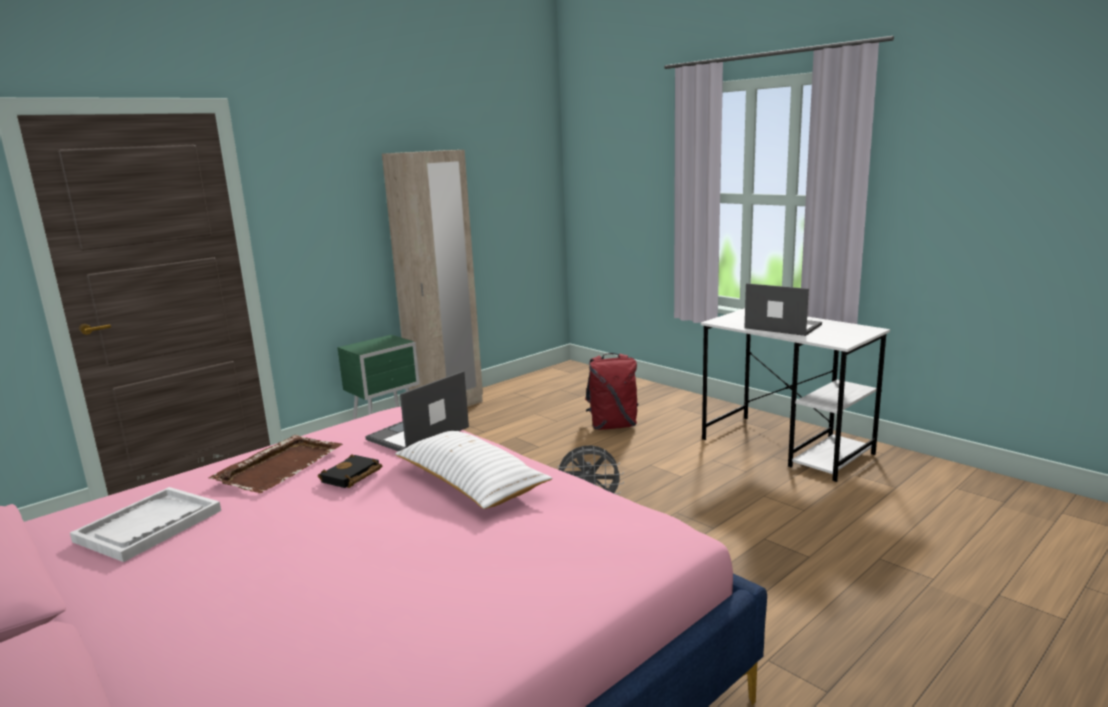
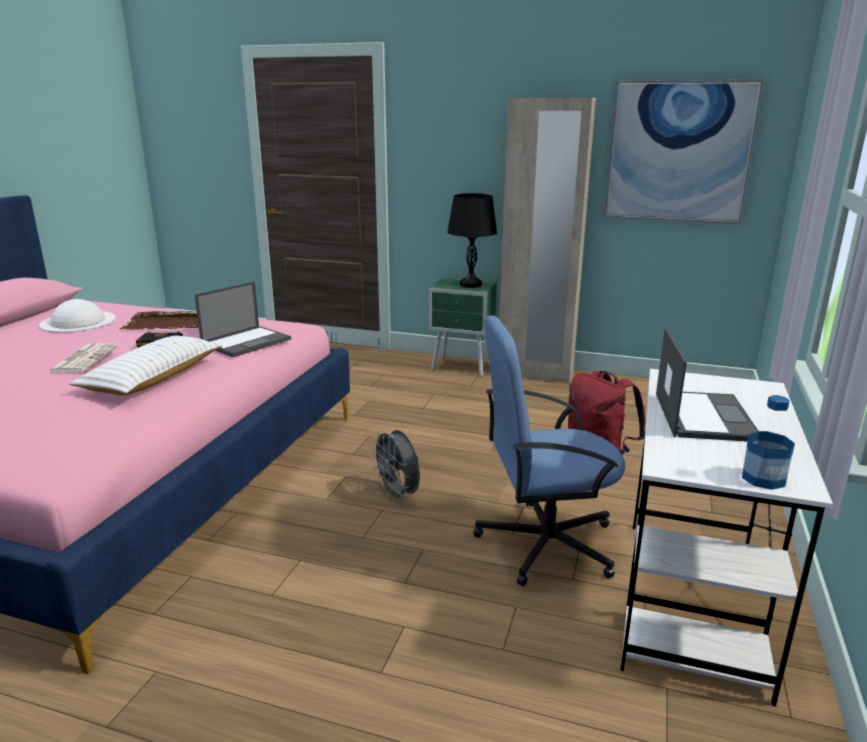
camera: 60 degrees right, 5 degrees up
(149, 526) = (78, 321): white tray -> white hat
(352, 517) = (83, 359): none -> newspaper
(381, 342) = (470, 284): none -> black table lamp
(417, 434) = (247, 342): laptop -> laptop turned 120 degrees clockwise
(502, 189) = (679, 152): none -> picture
(701, 469) = (544, 543): none -> blue office chair
(861, 332) = (763, 478): none -> bottle

